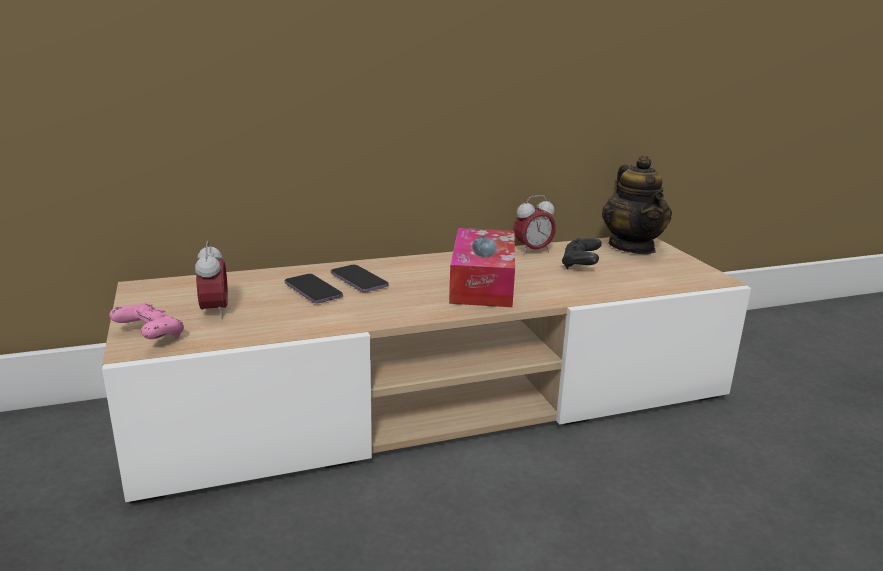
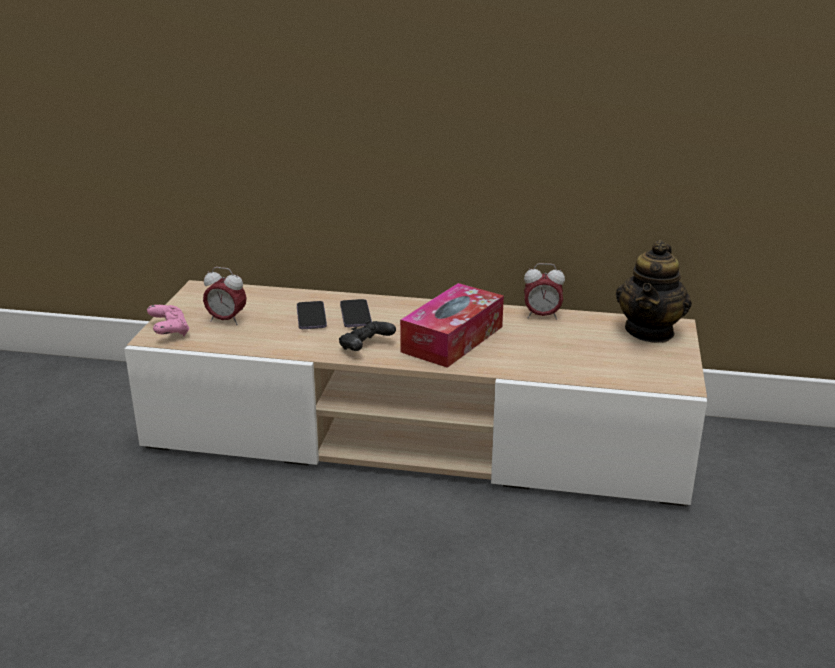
camera: 30 degrees right, 5 degrees up
(214, 312) = (226, 320): alarm clock -> alarm clock turned 90 degrees clockwise
(580, 265) = (567, 340): black game controller -> black game controller (365, 348)

